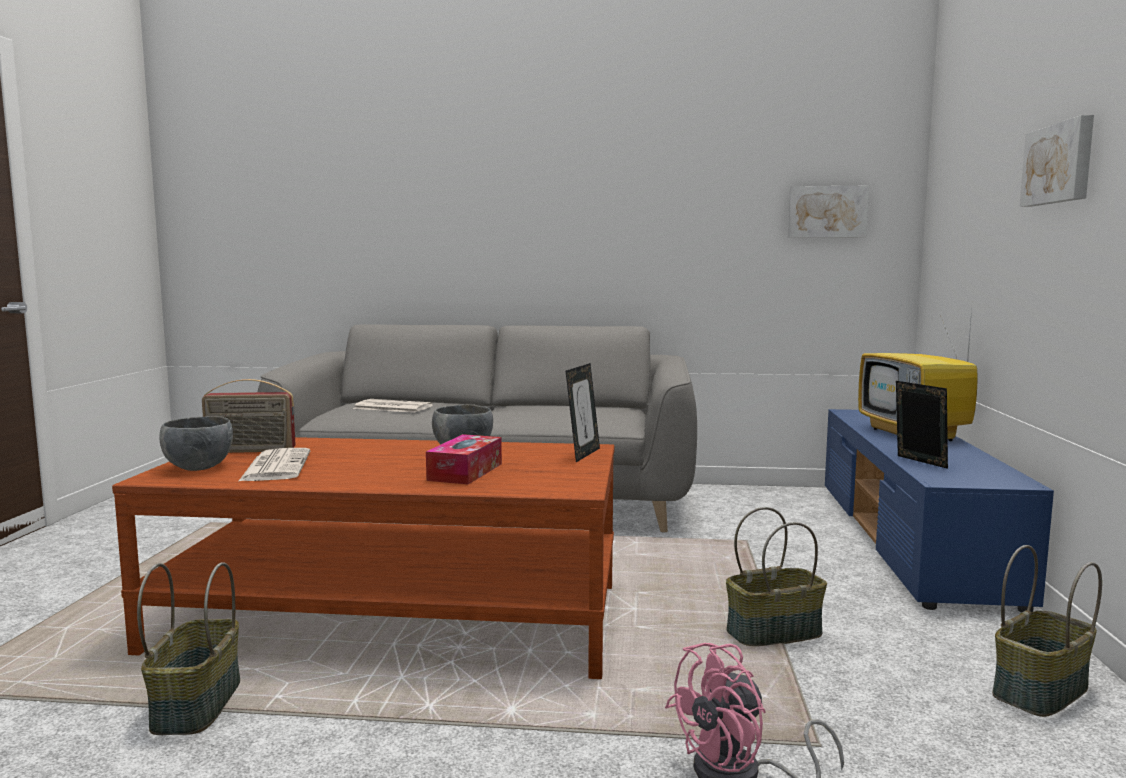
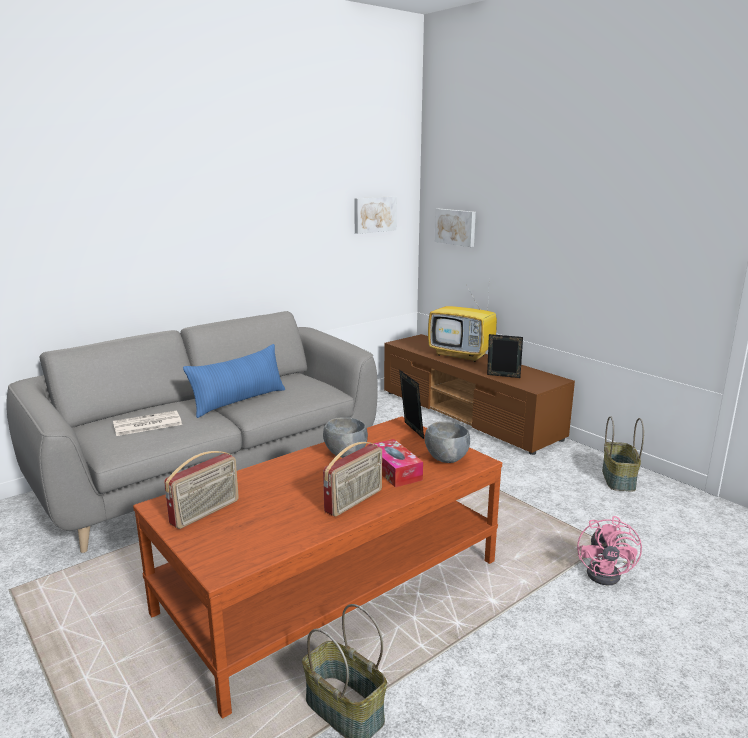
camera: 45 degrees left, 10 degrees up
(198, 467) = (220, 545): grey bowl -> grey bowl (446, 459)
(275, 466) = (272, 518): newspaper -> none
(362, 477) = (354, 501): none -> radio
(507, 411) = (239, 401): none -> blue pillow
(774, 632) = (506, 496): basket -> none
(911, 541) = (469, 415): blue tv stand -> brown tv stand
(1059, 164) = (566, 214): picture -> picture (456, 227)

